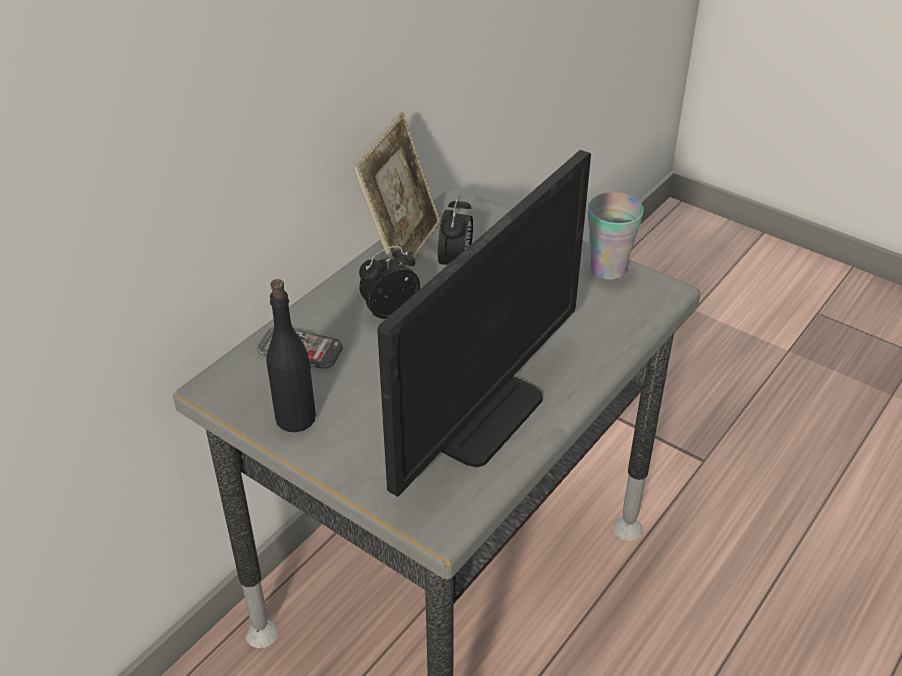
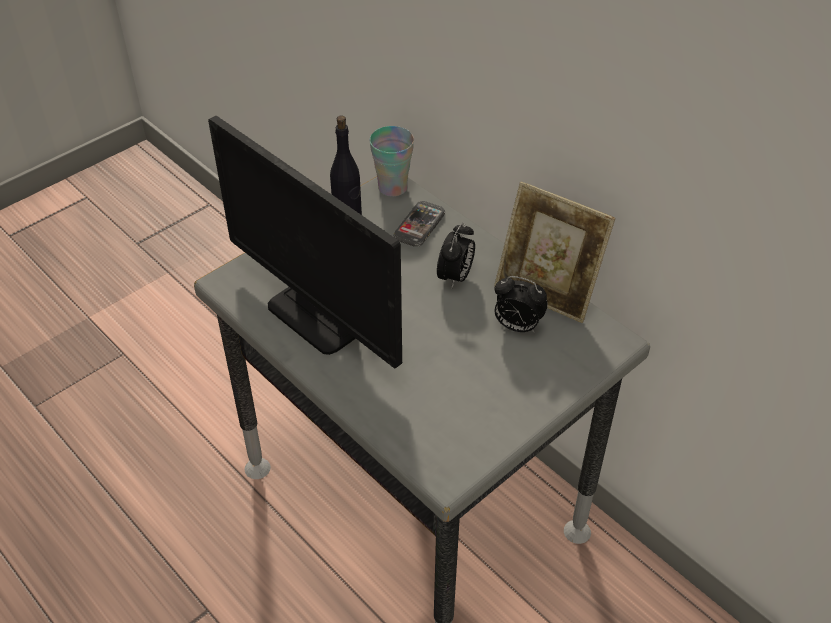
camera: 100 degrees right, 5 degrees up
(389, 311) = (455, 277): alarm clock -> alarm clock turned 45 degrees clockwise
(608, 269) = (489, 437): cup -> cup (392, 187)

